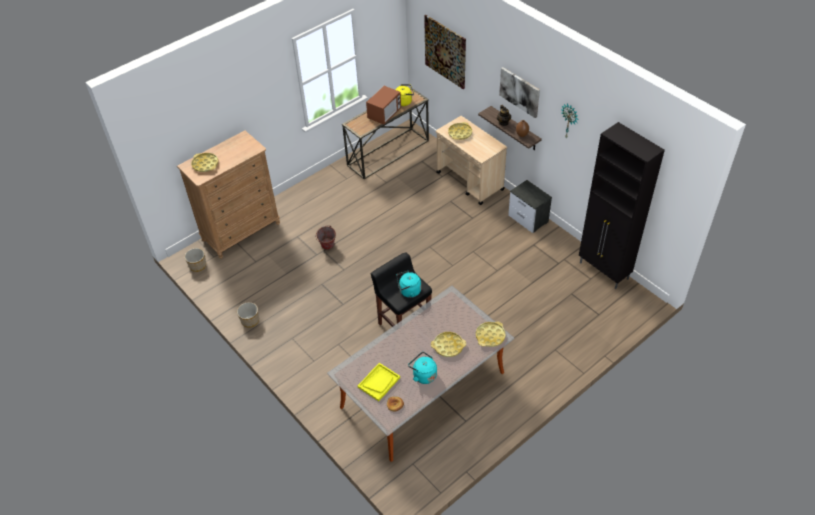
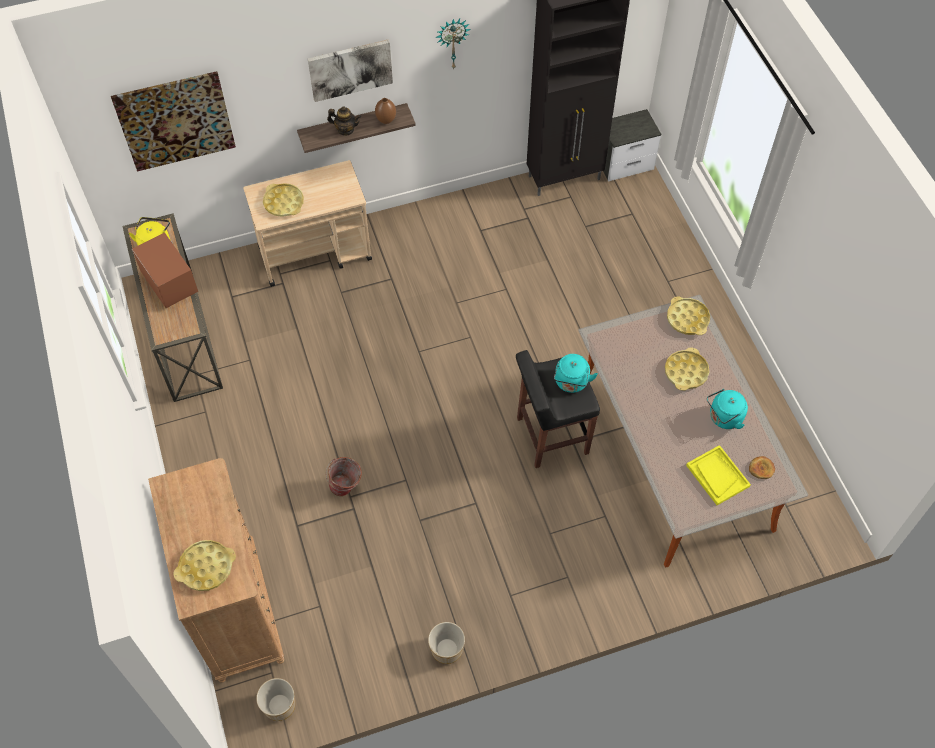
camera: 70 degrees left, 10 degrees up
(528, 219) = (431, 216): nightstand -> nightstand (625, 163)

